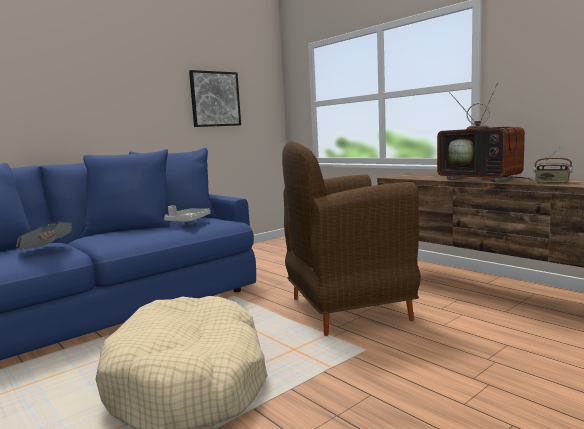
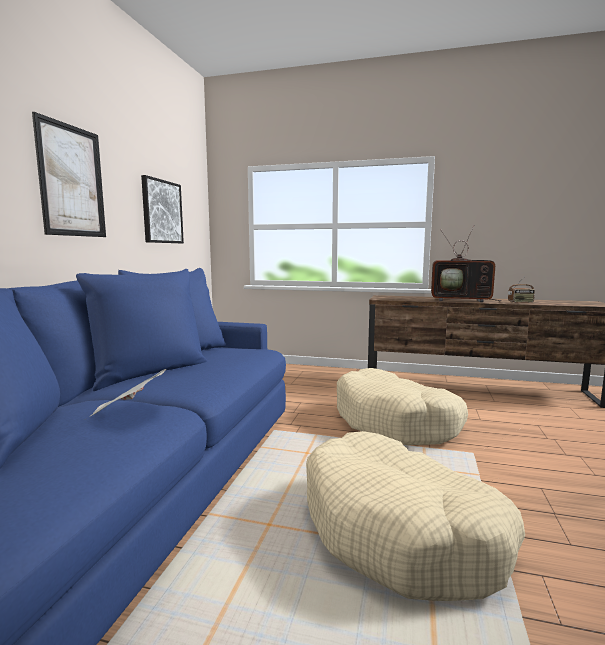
camera: 35 degrees left, 0 degrees up
(114, 85) = (72, 181): none -> picture
(188, 221) = (227, 353): grey tray -> none
(346, 309) = (396, 422): brown armchair -> beige dog bed

